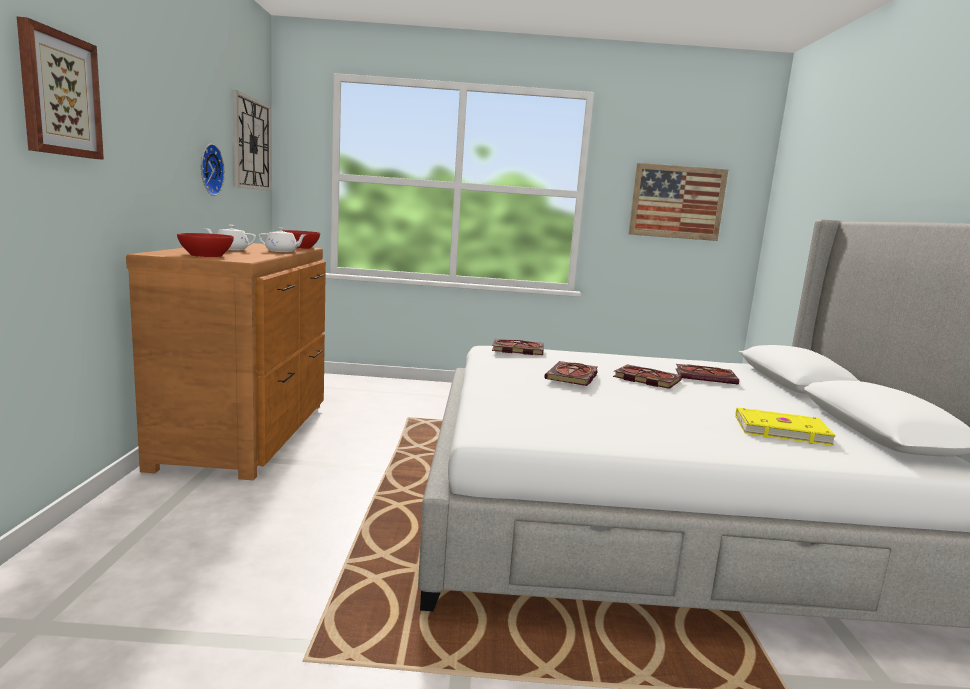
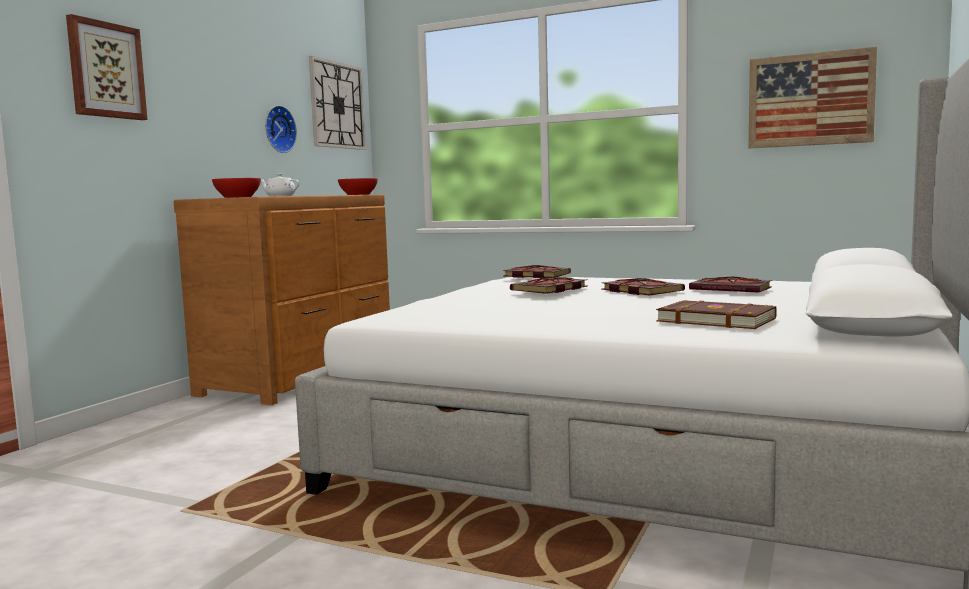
camera: 25 degrees right, 5 degrees down
(282, 251) = (325, 195): white teapot -> none
(780, 430) = (716, 320): yellow book -> brown book

